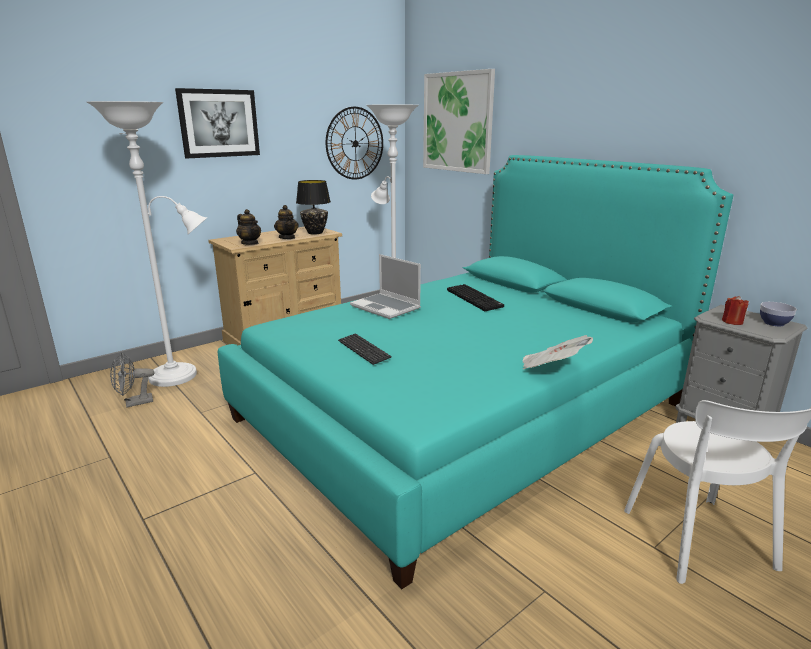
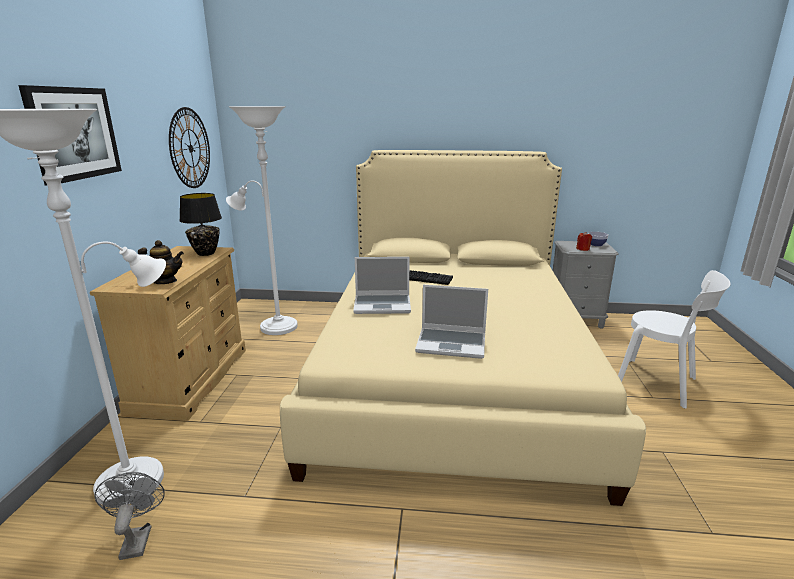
camera: 45 degrees left, 0 degrees up
(134, 403) = (137, 538): grey fan -> grey fan turned 150 degrees clockwise
(287, 238) = (190, 265): teapot -> none
(363, 350) = (452, 344): keyboard -> laptop
(457, 122) = (297, 122): picture -> none
(463, 410) = (450, 372): turquoise bed -> beige bed
(552, 368) = (566, 308): newspaper -> none

